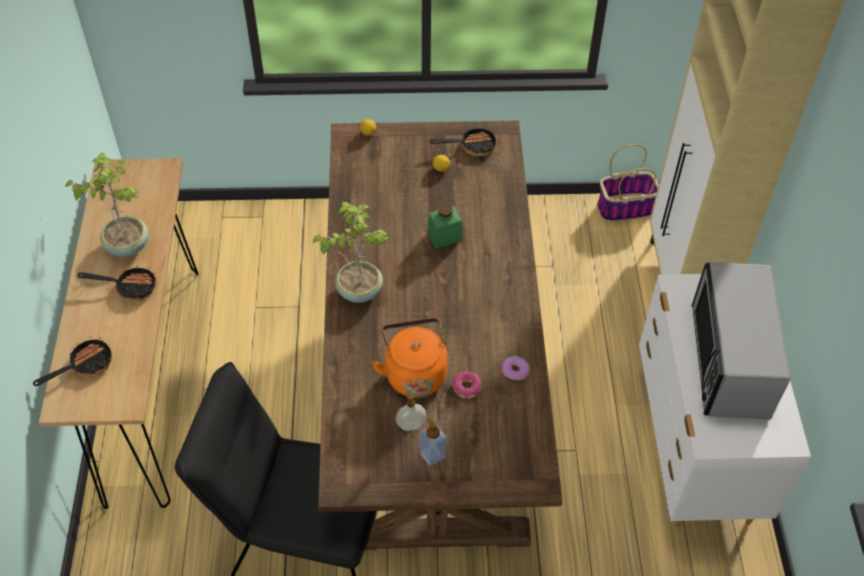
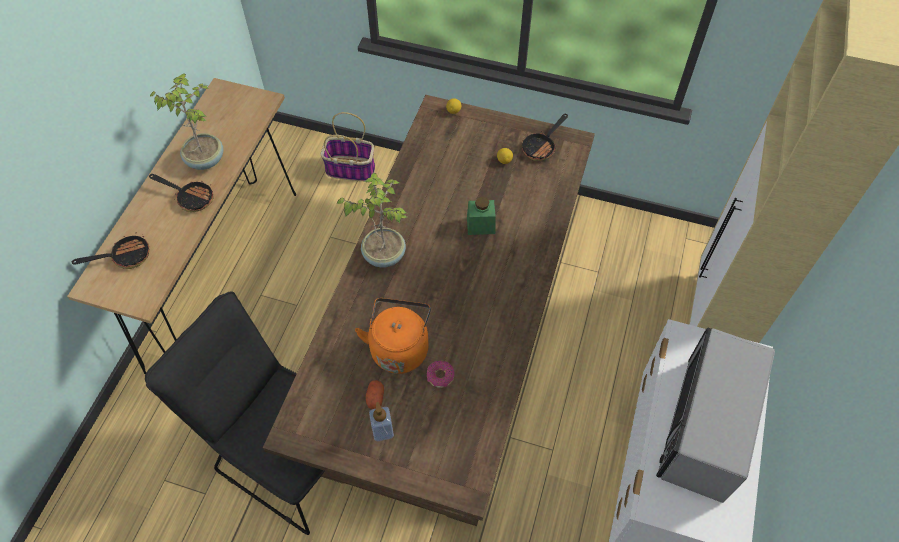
camera: 20 degrees right, 5 degrees up
(411, 426) = (375, 398): soap dispenser -> potato
(472, 146) = (541, 147): frying pan -> frying pan turned 120 degrees clockwise
(515, 370) = (492, 373): donut -> none
(626, 208) = (687, 236): basket -> basket (351, 169)

